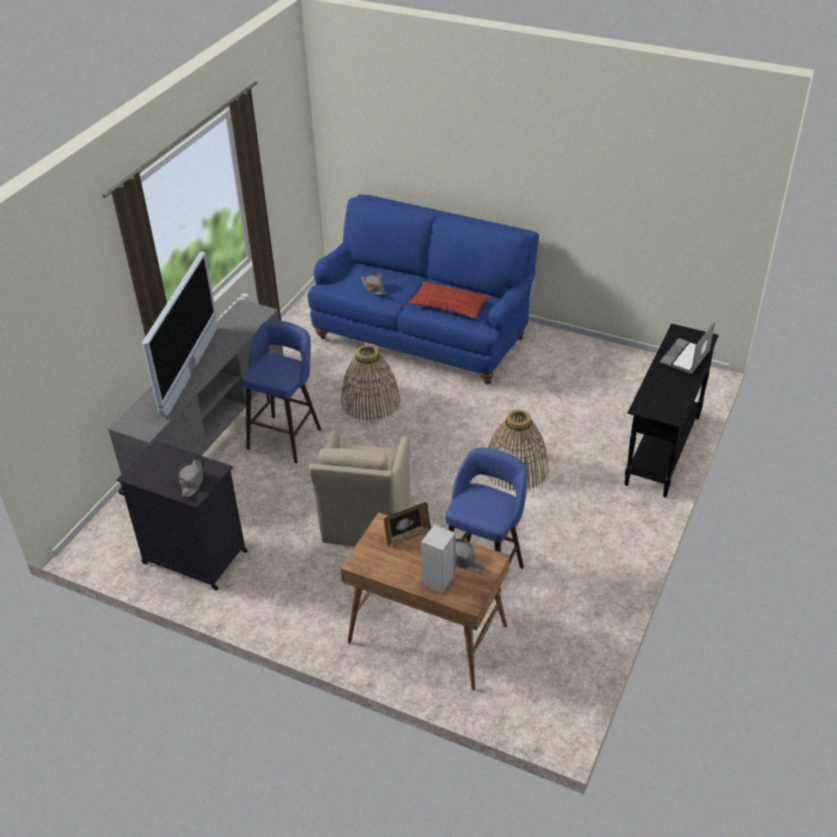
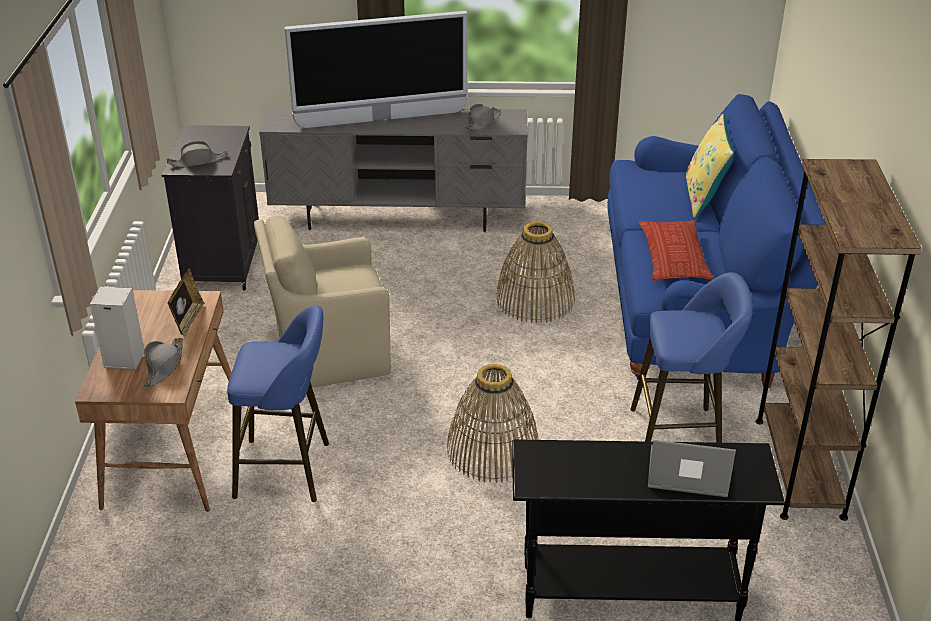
camera: 65 degrees right, 5 degrees down
(286, 436) = (434, 261): blue stool -> blue stool (682, 435)
(373, 288) = (656, 195): grey hat -> grey hat (481, 122)
(389, 271) = (704, 197): none -> yellow pillow
(407, 536) = (188, 320): picture frame -> picture frame turned 120 degrees counterclockwise
(594, 353) = (799, 467): none -> brown bookcase

